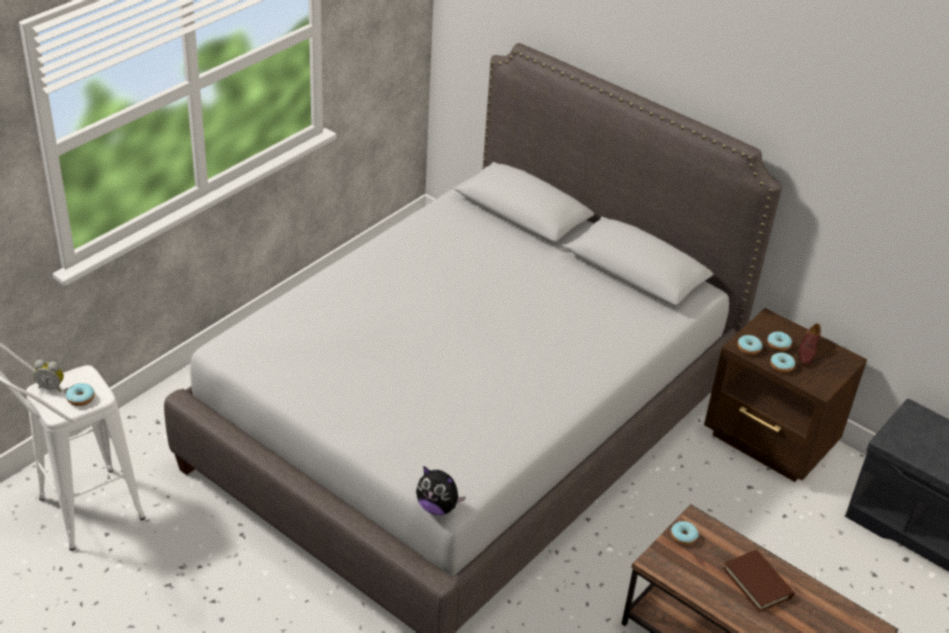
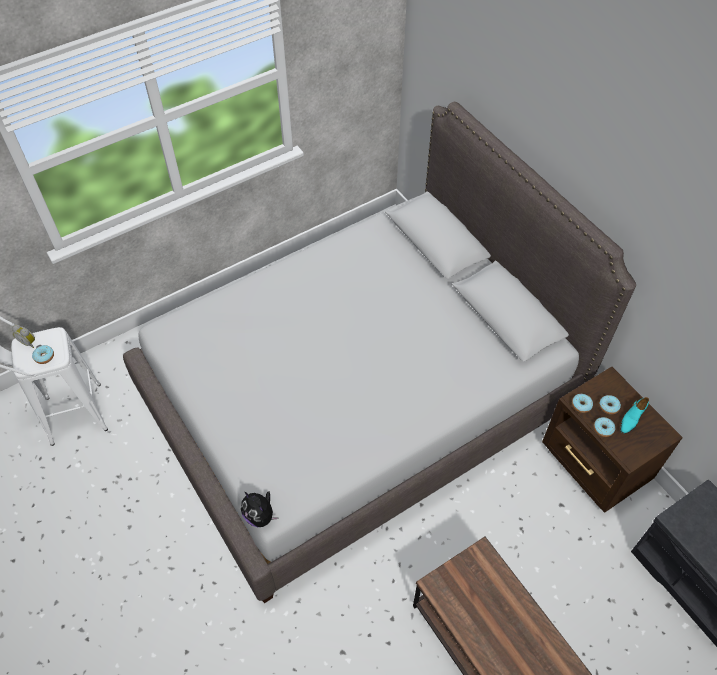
camera: 20 degrees right, 15 degrees up
(683, 537) = (467, 566): donut -> none
(757, 583) = (511, 627): brown book -> none
(807, 351) = (631, 418): brown shoe -> turquoise shoe

